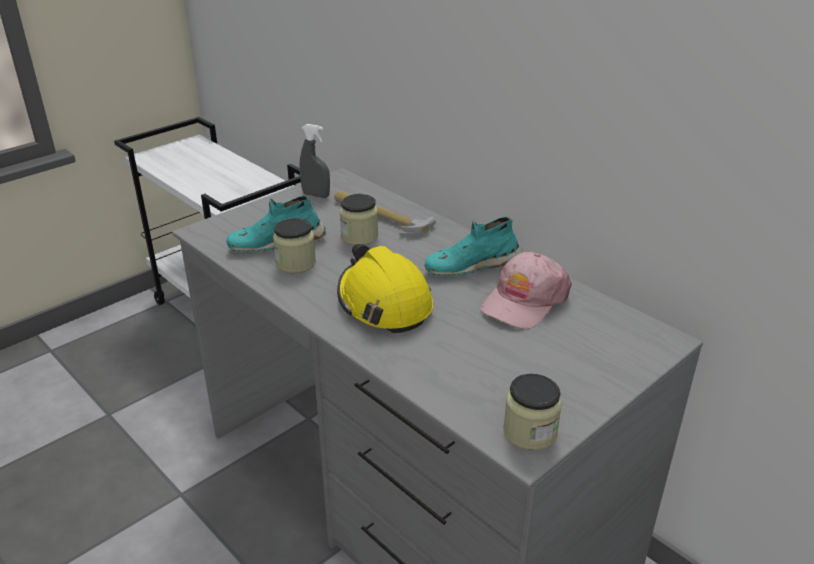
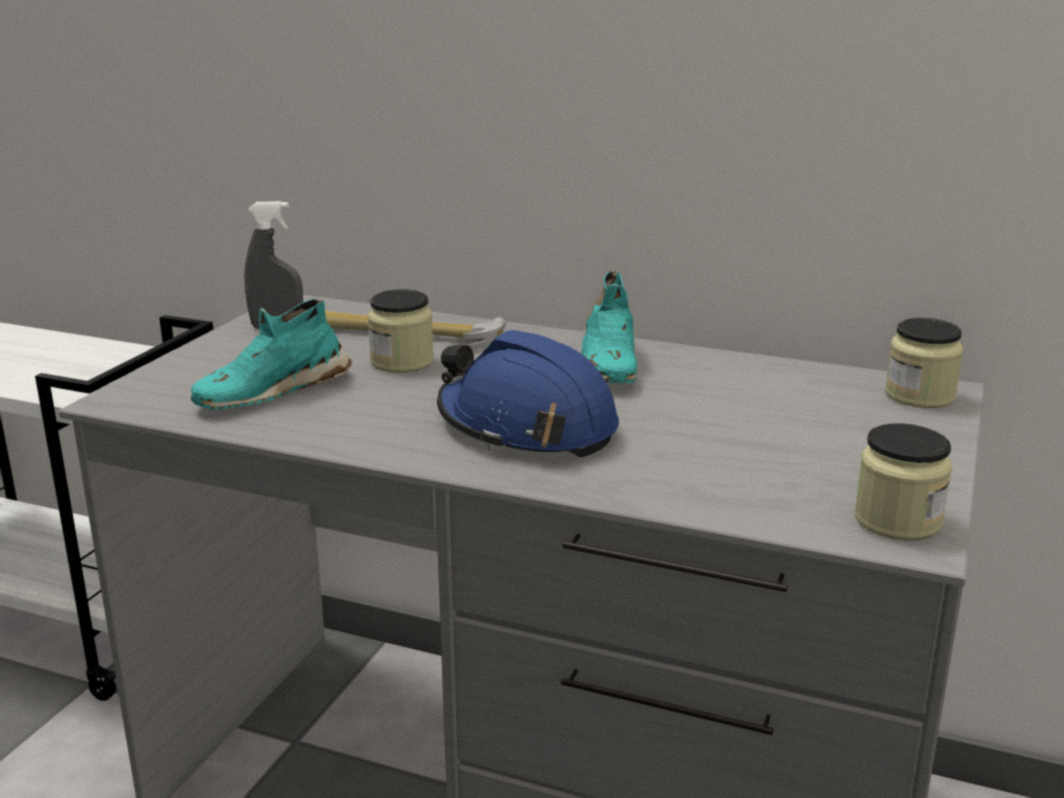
camera: 25 degrees left, 10 degrees down
(296, 263) = (332, 409): jar -> jar (919, 395)
(384, 303) = (526, 427): yellow hard hat -> blue hard hat
(472, 265) = (607, 364): turquoise shoe -> turquoise shoe turned 45 degrees counterclockwise
(524, 301) = (722, 387): pink cap -> none

